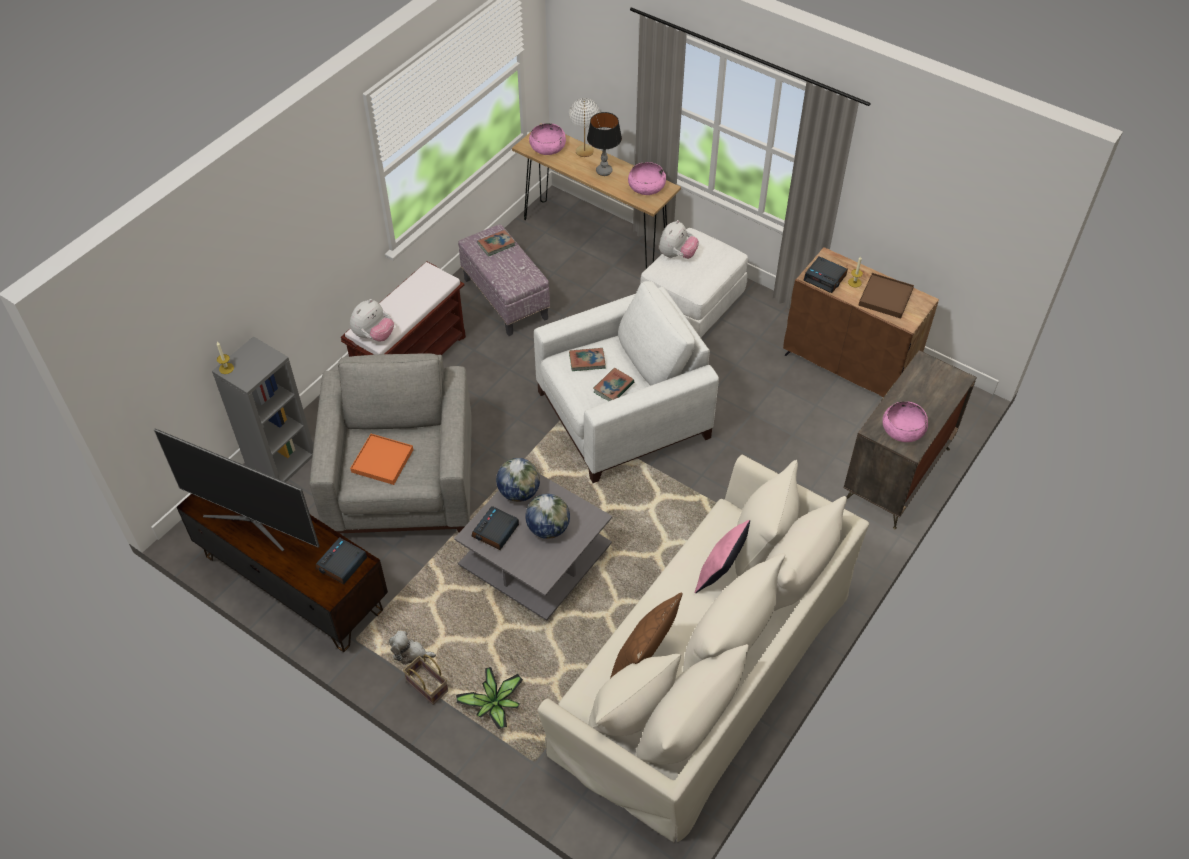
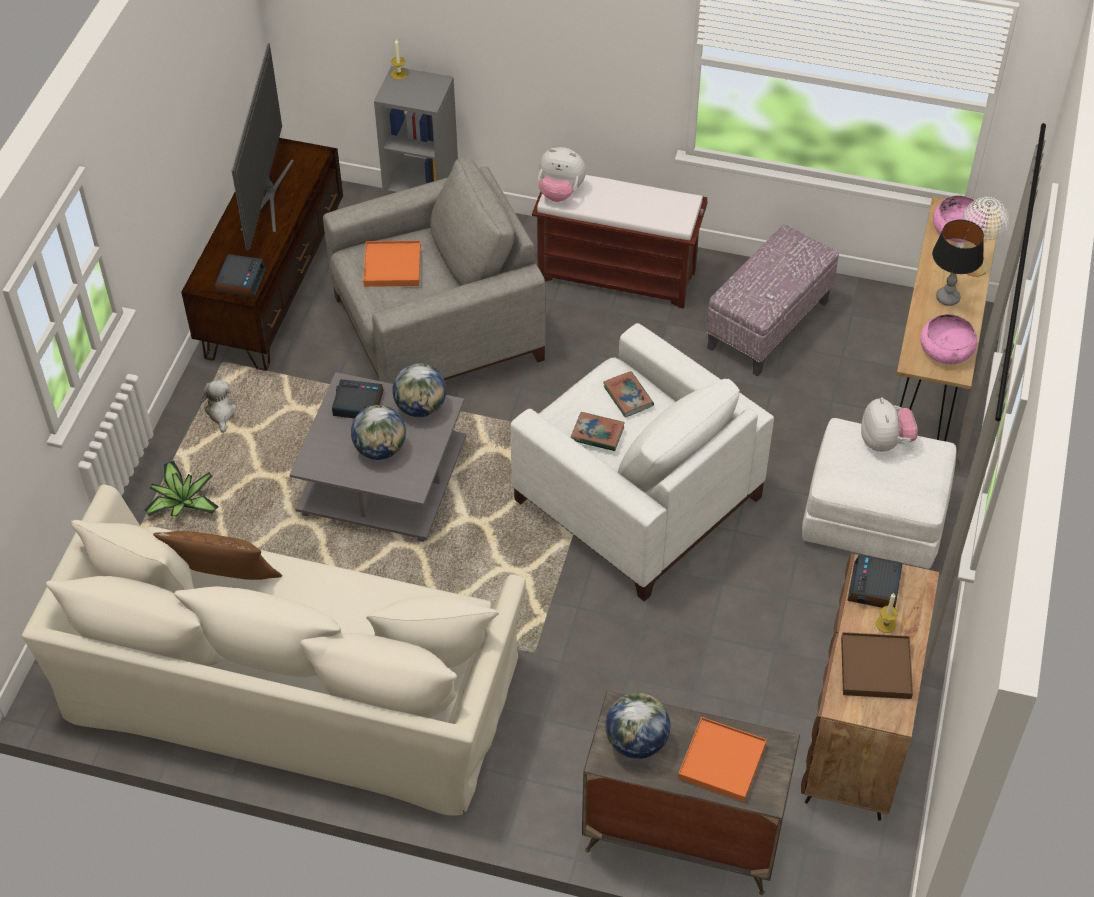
camera: 70 degrees right, 0 degrees up
(341, 564) = (241, 280): alarm clock -> alarm clock turned 90 degrees clockwise
(426, 686) = (186, 438): basket -> none
(496, 244) = (795, 259): book -> none
(677, 255) = (885, 442): plush toy -> plush toy turned 105 degrees counterclockwise
(719, 573) = (368, 625): pink pillow -> none
(902, 429) = (636, 742): pink bowl -> globe
(929, 392) = (722, 762): none -> orange tray

